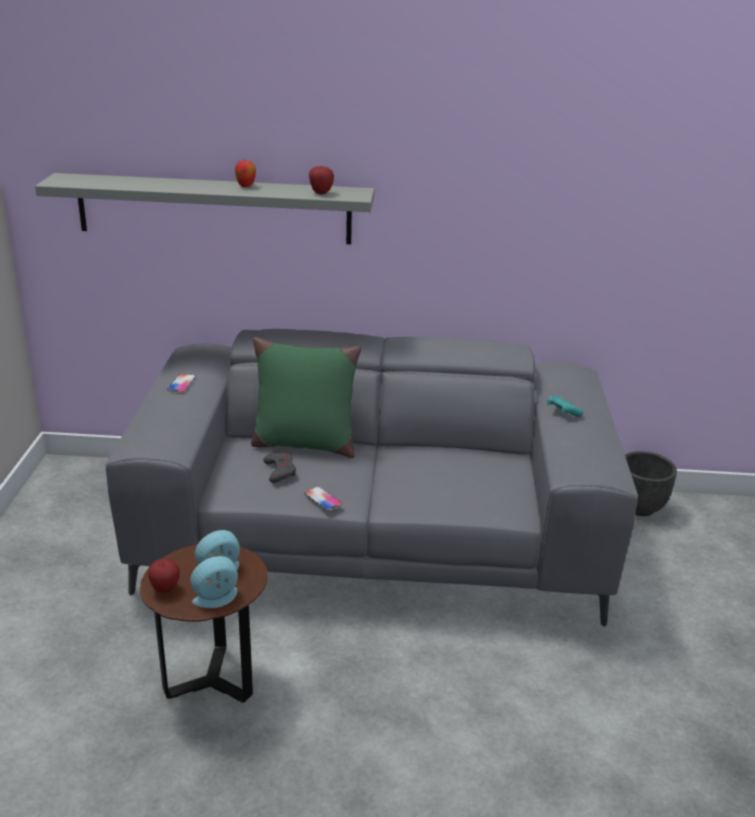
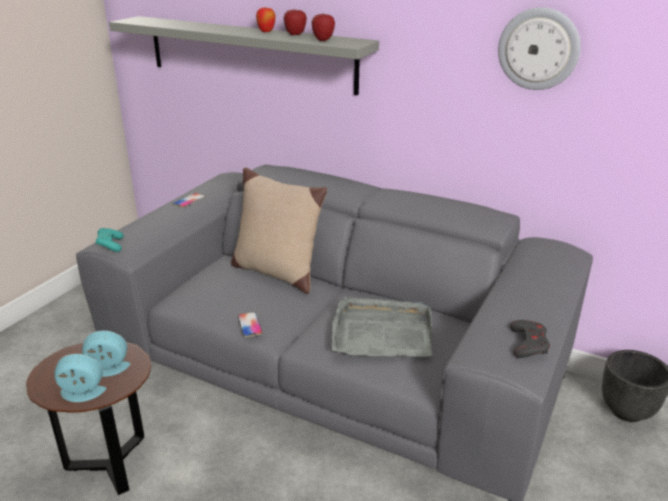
camera: 25 degrees right, 0 degrees up
(165, 589) = (52, 373): apple -> apple (295, 35)
(280, 471) = (234, 291): grey game controller -> grey game controller (528, 343)
(303, 444) = (276, 272): green pillow -> beige pillow
(450, 478) = (381, 332): none -> grey tray
(536, 189) = (538, 49): none -> wall clock
(562, 412) = (514, 289): turquoise game controller -> turquoise game controller (110, 246)

